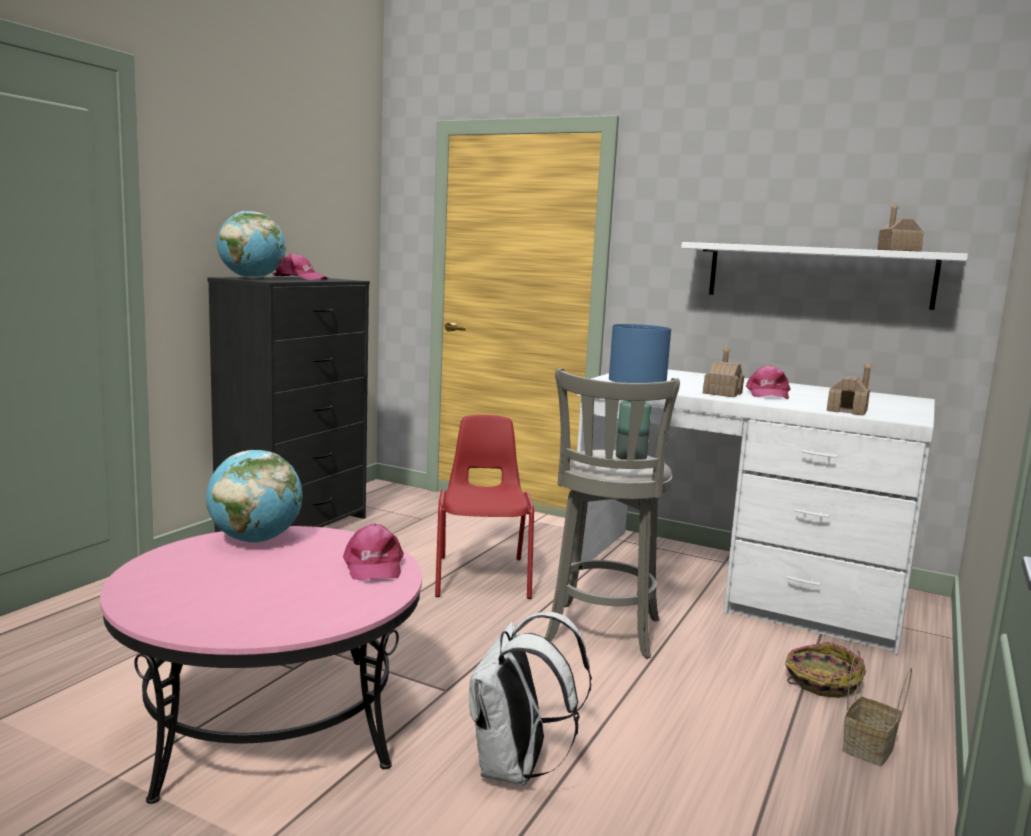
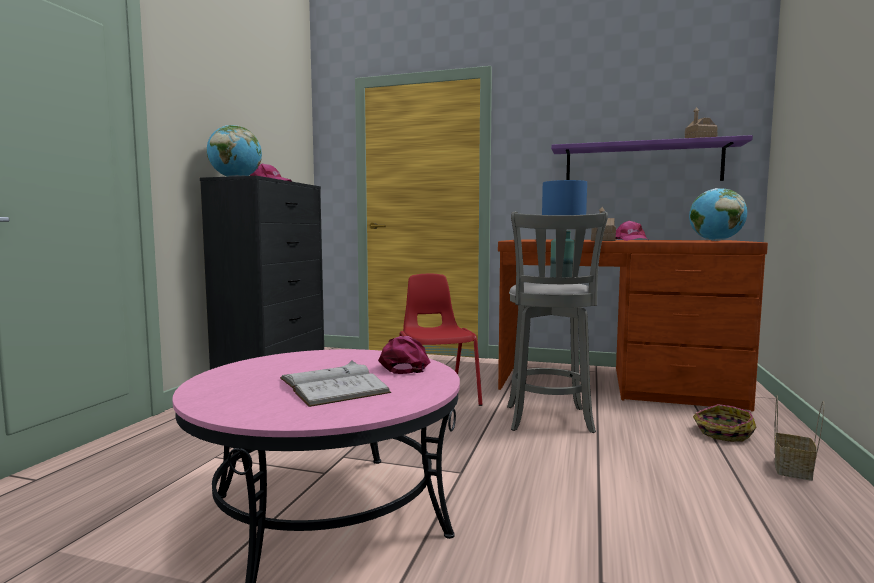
camera: 10 degrees left, 5 degrees down
(255, 540) = (291, 360): globe -> globe (715, 240)
(271, 587) = (333, 385): none -> white book
(373, 565) = (406, 366): pink cap -> pink cap turned 150 degrees counterclockwise
(516, 769) = (557, 521): white backpack -> none
(737, 584) = (616, 383): white desk -> brown desk
(818, 275) = (642, 164): white shelf -> purple shelf
(847, 411) = (698, 241): toy house -> none

